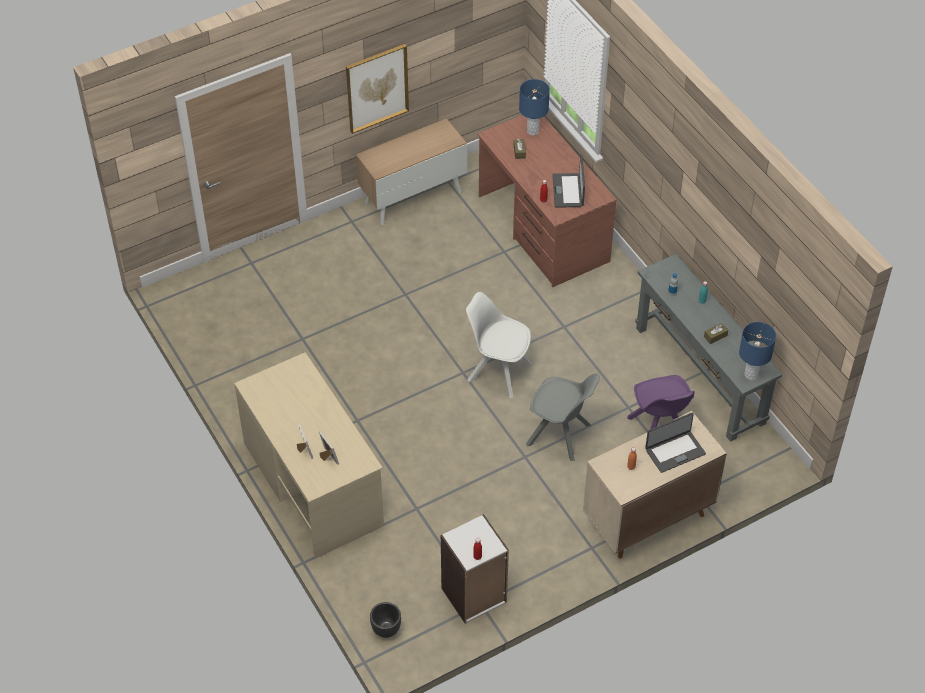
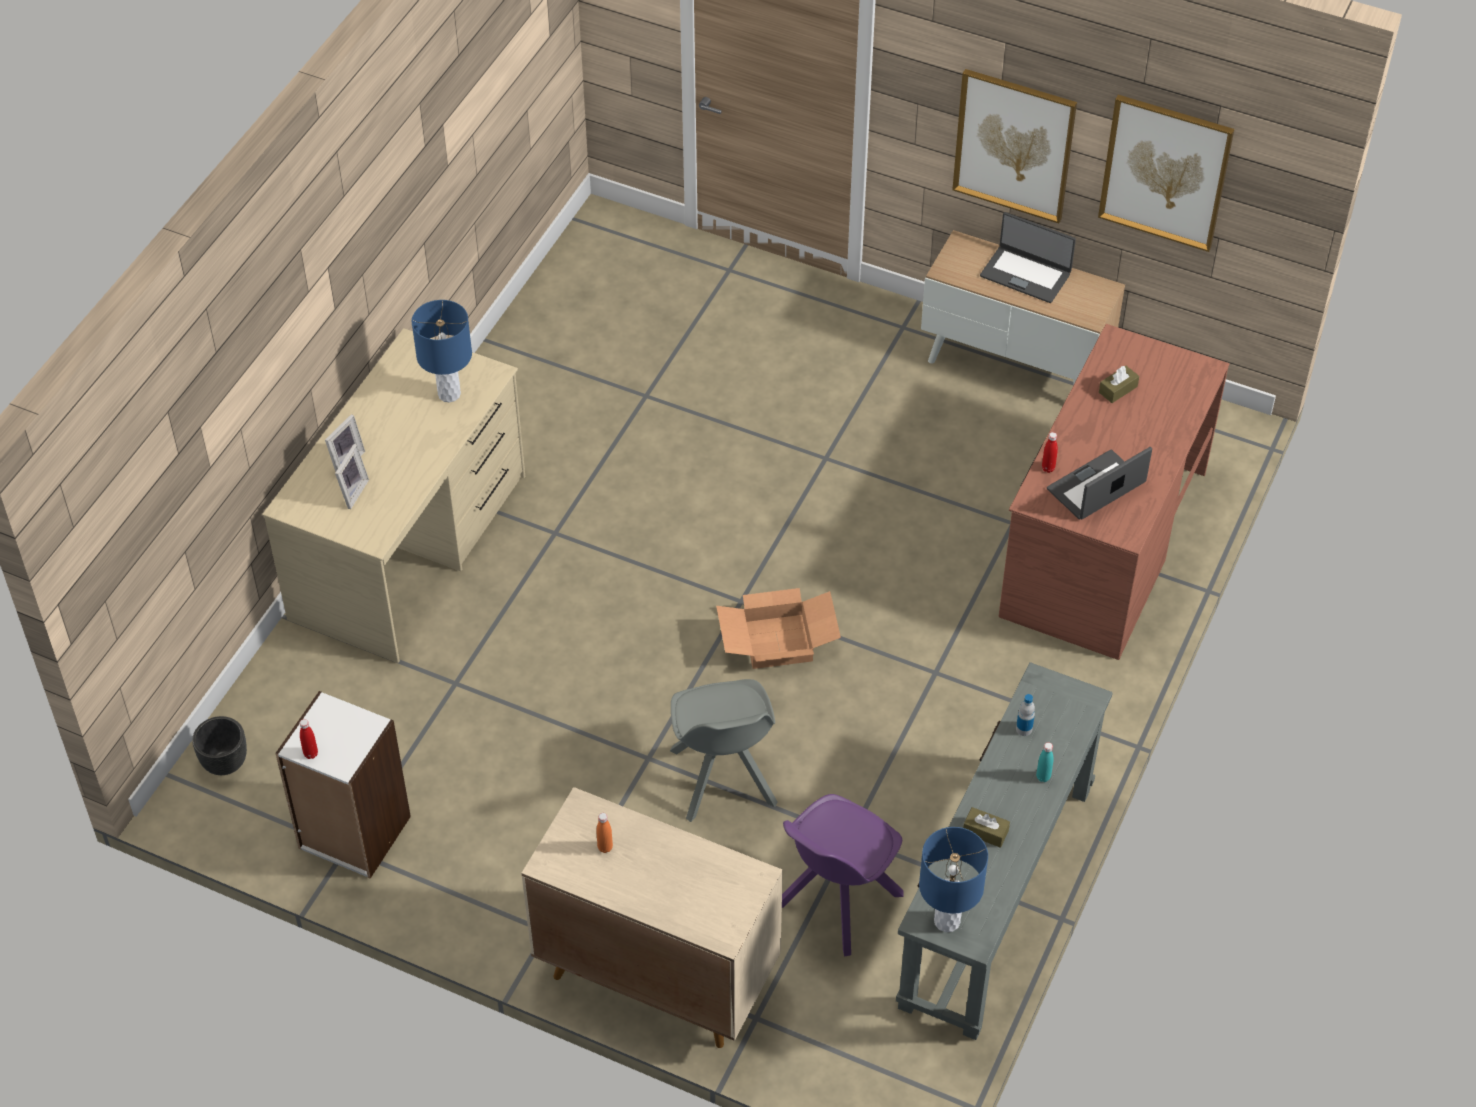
camera: 55 degrees right, 0 degrees up
(453, 48) = (1165, 172): none -> picture
(498, 371) = (778, 640): white chair -> cardboard box
(533, 131) = (1177, 382): blue table lamp -> blue table lamp (449, 394)
(674, 451) = (681, 888): laptop -> laptop (1026, 274)

